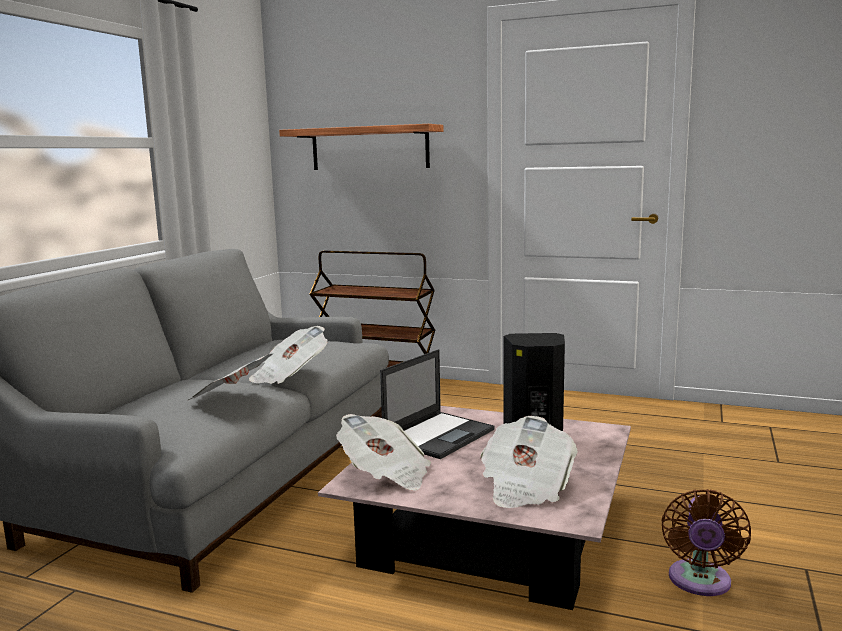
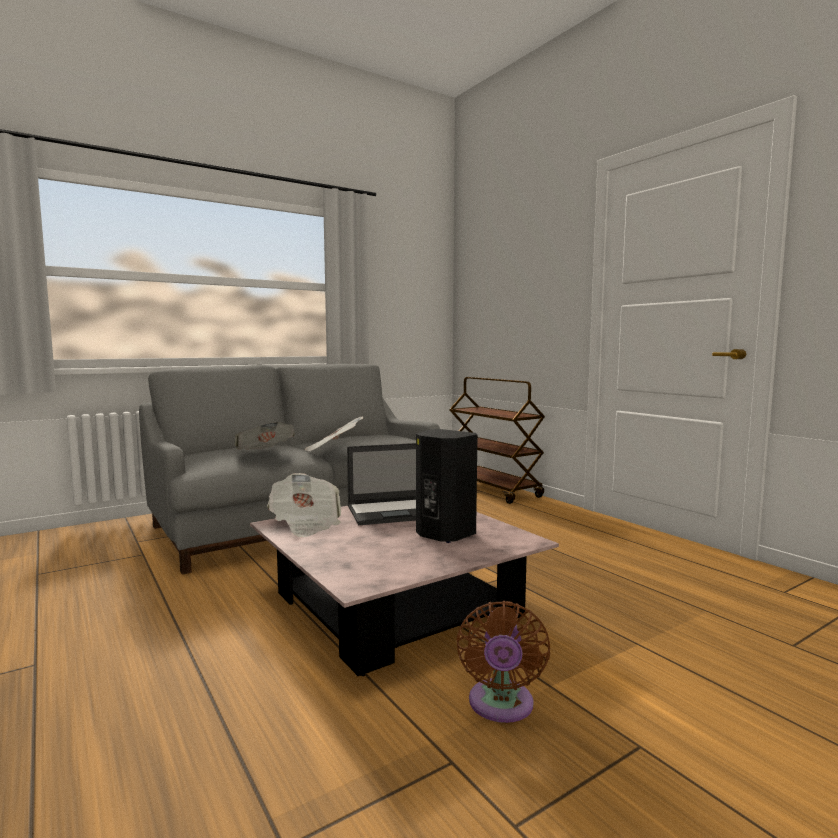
camera: 35 degrees right, 5 degrees down
(369, 148) = (510, 294): shelf -> none
(525, 487) = (372, 556): newspaper -> none
(699, 583) = (500, 706): brown fan -> brown fan turned 45 degrees counterclockwise

